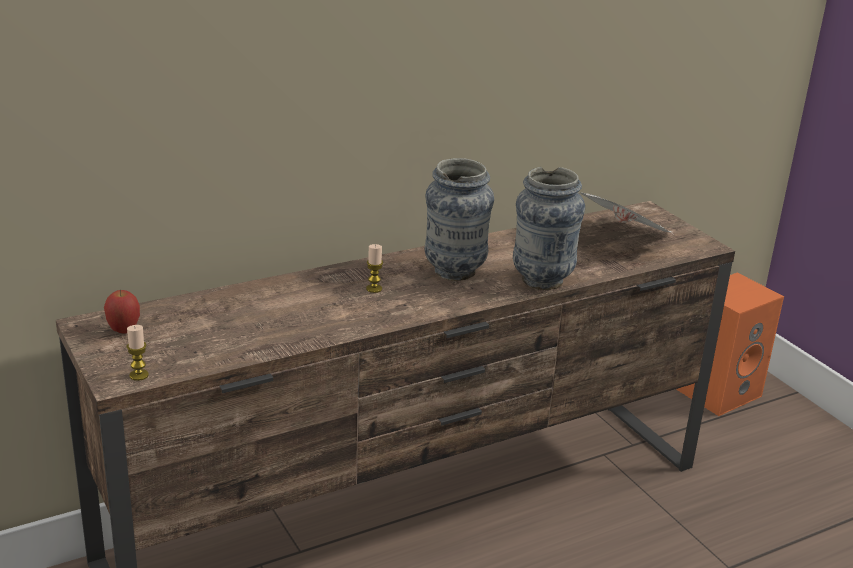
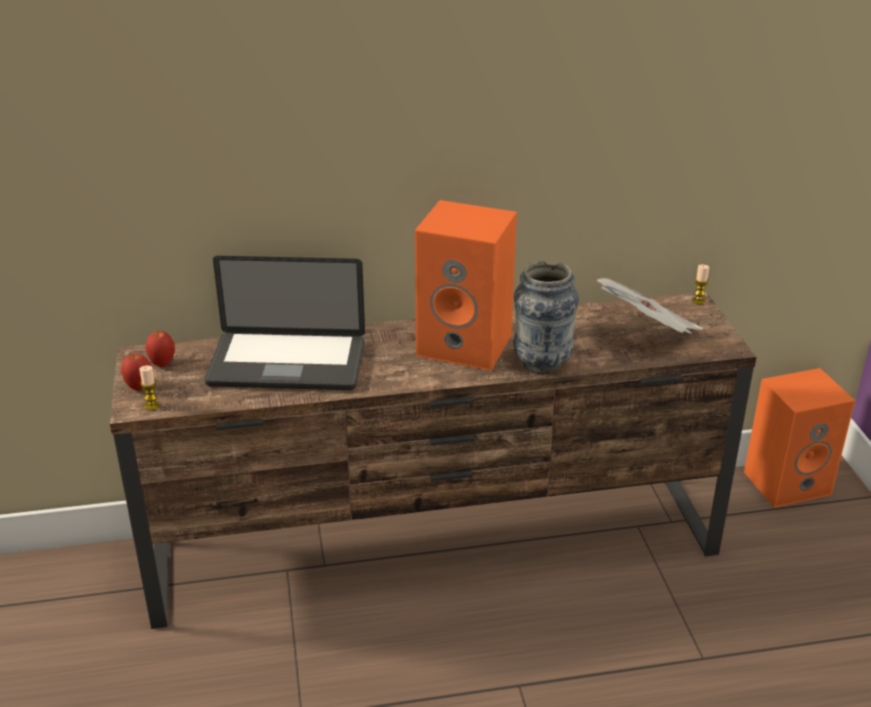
camera: 20 degrees right, 5 degrees up
(110, 358) = (139, 387): none -> apple
(272, 313) = (287, 364): none -> laptop
(374, 289) = (386, 352): candle -> candle (698, 301)
(454, 272) = (467, 344): vase -> orange speaker

